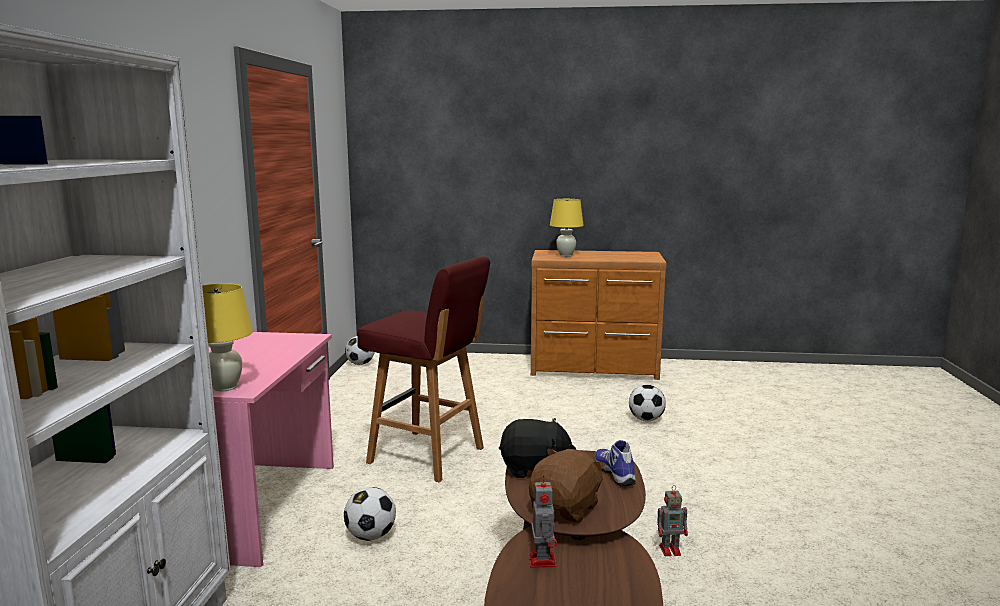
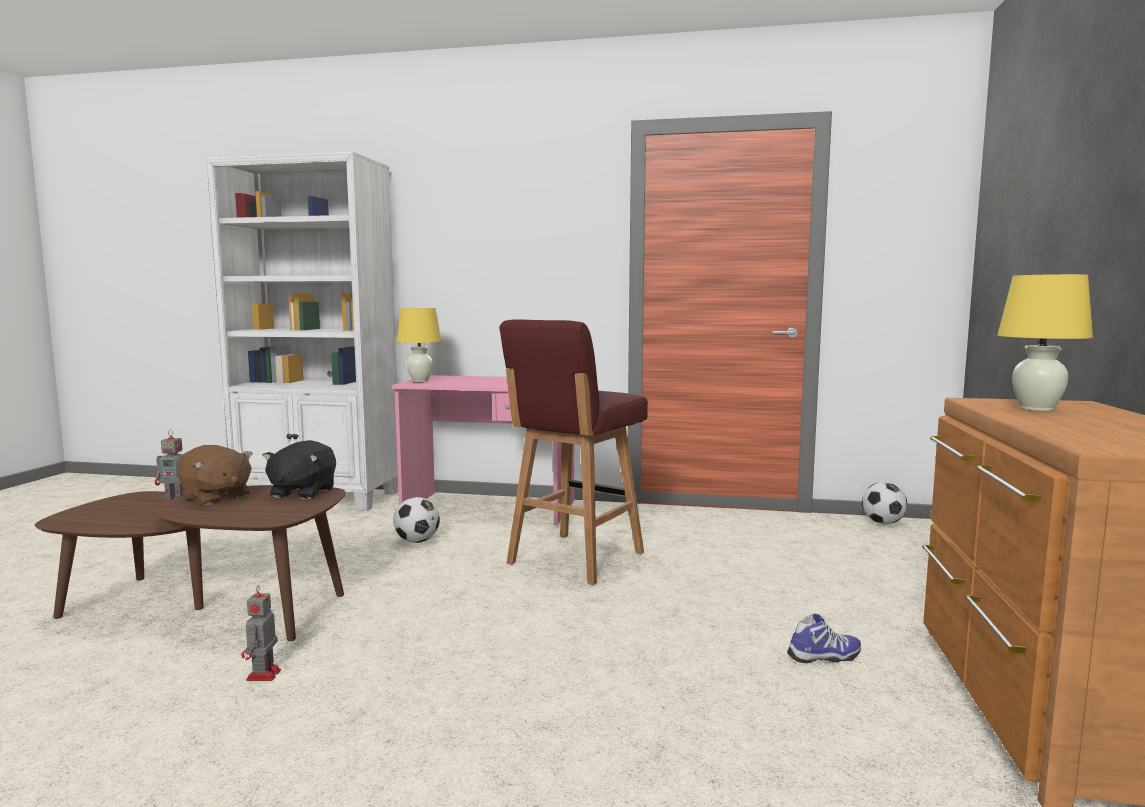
camera: 95 degrees right, 5 degrees down
(616, 473) = (251, 516): shoe -> shoe (825, 657)
(646, 419) = (718, 732): football -> none

